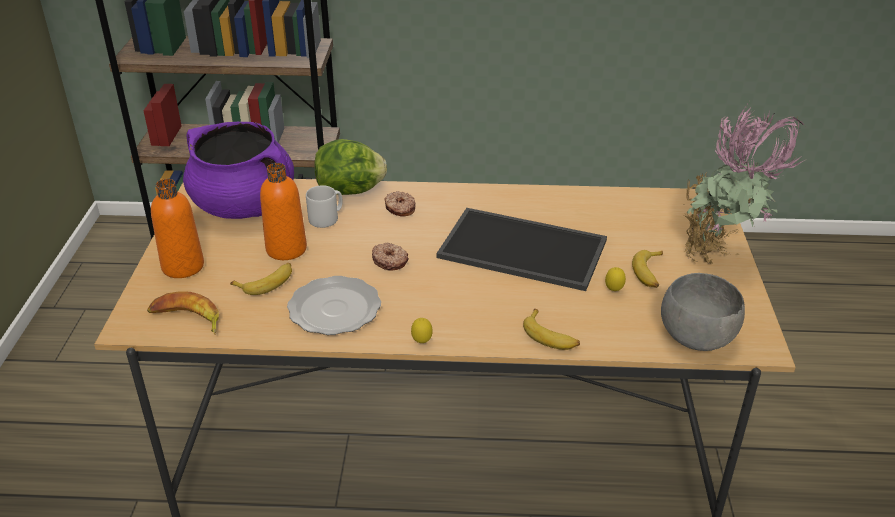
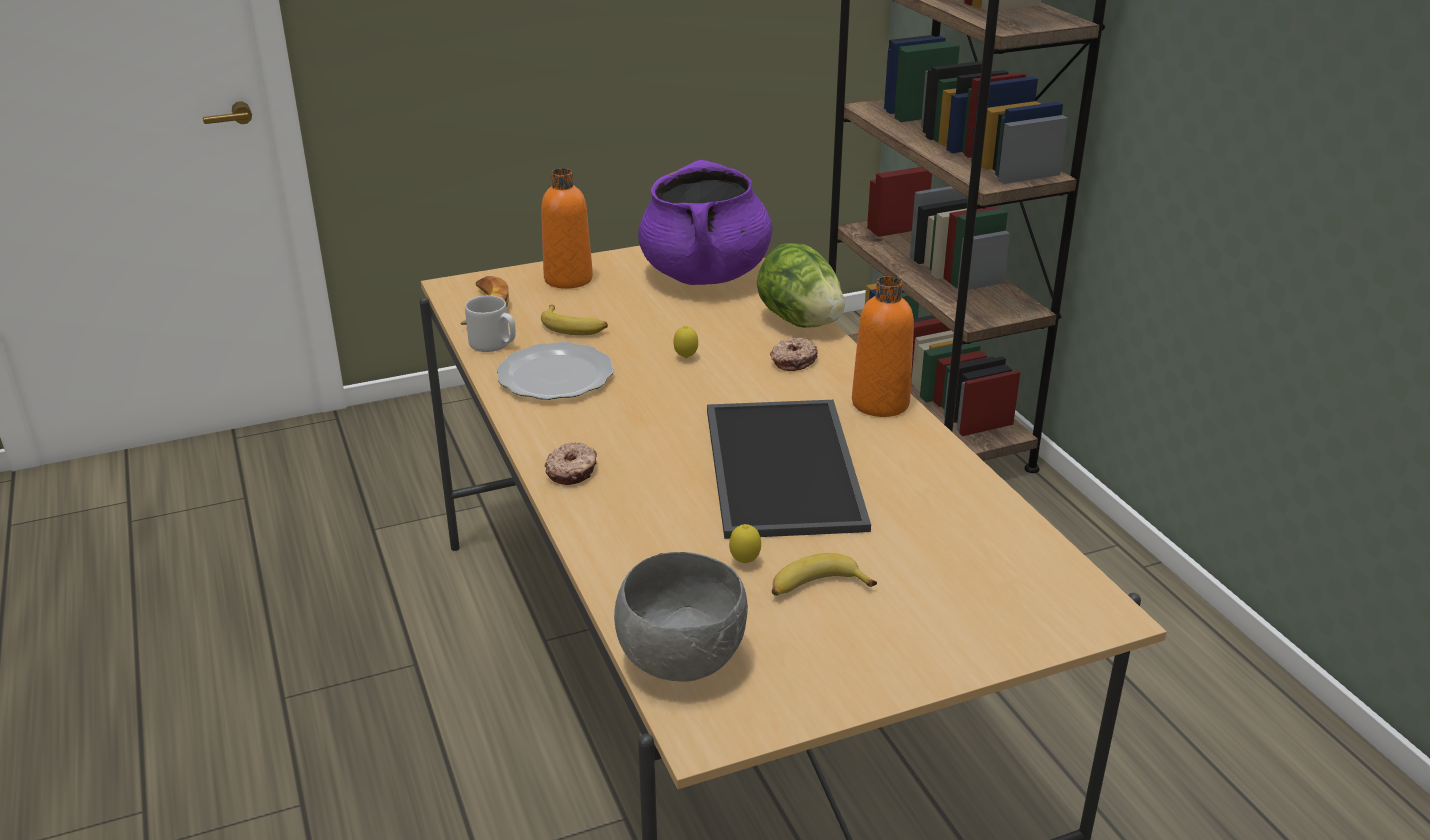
camera: 65 degrees right, 5 degrees down
(286, 249) = (644, 319): orange bottle -> orange bottle (880, 403)
(326, 218) = (726, 324): grey mug -> grey mug (494, 344)
(390, 261) = (674, 384): donut -> donut (572, 471)
(422, 342) = (529, 443): lemon -> lemon (686, 358)
(550, 336) = (600, 531): banana -> none
(720, 258) = (926, 653): potted plant -> none

